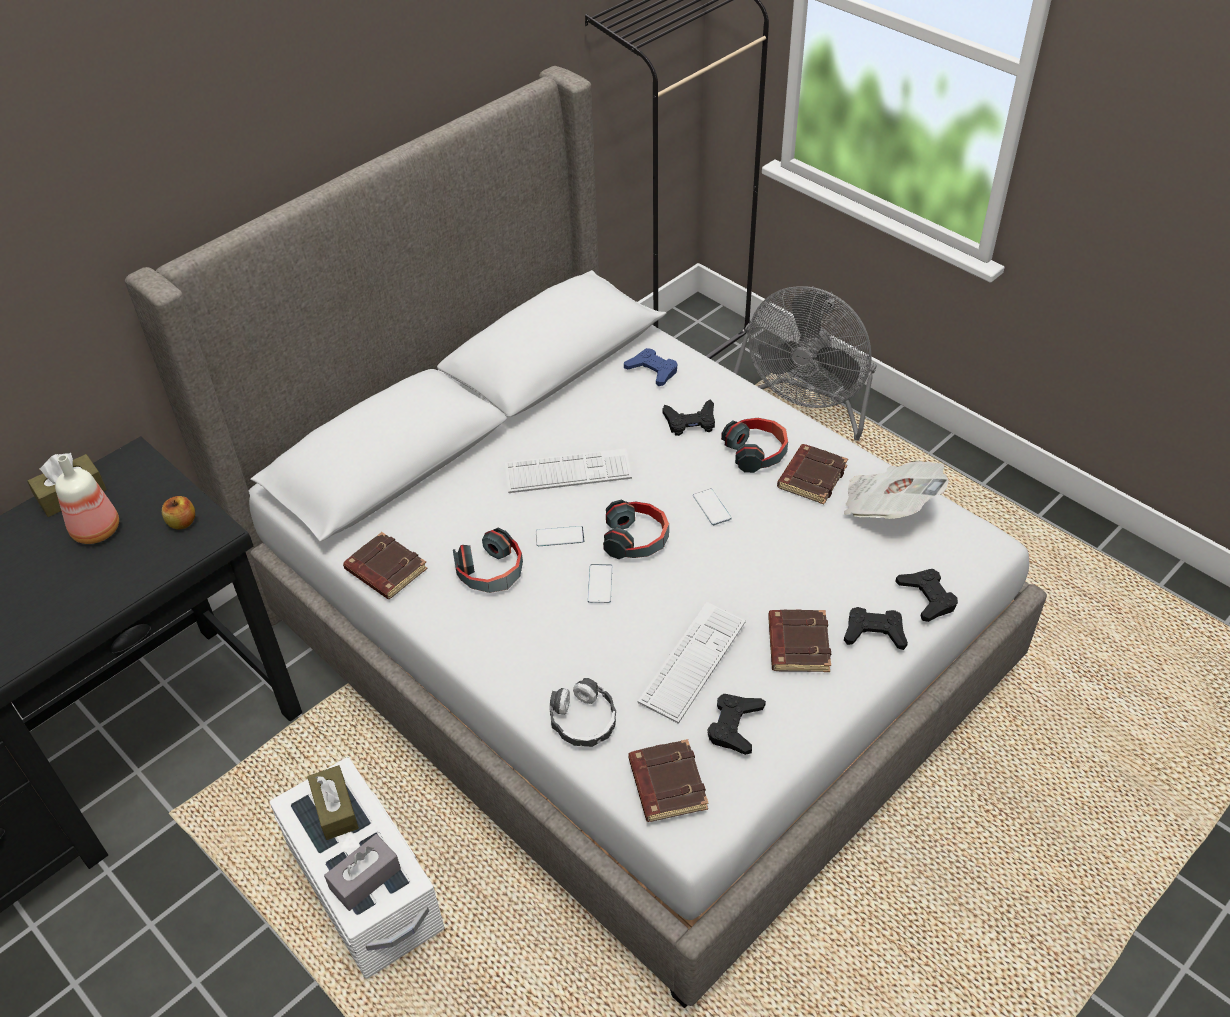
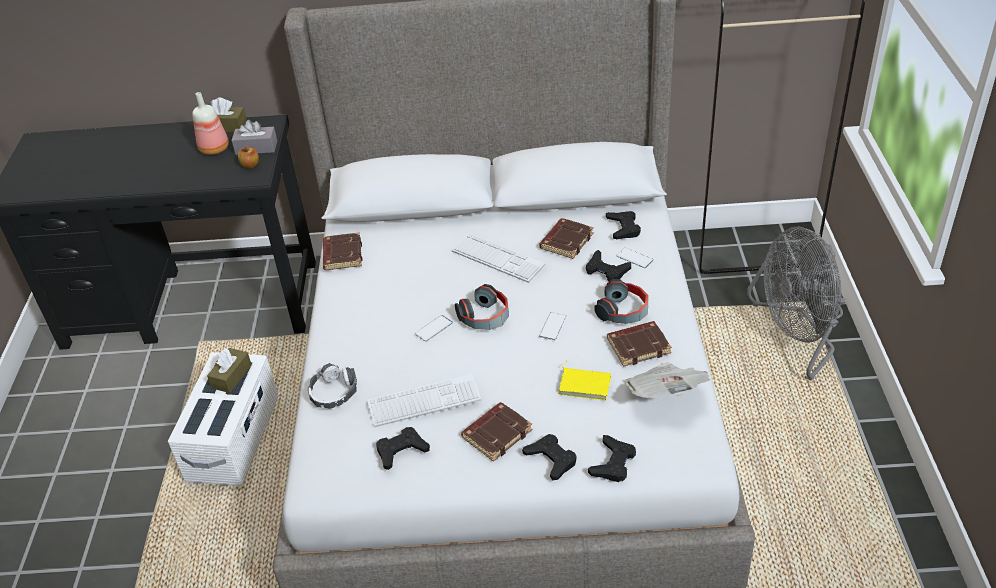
camera: 45 degrees right, 5 degrees down
(365, 878) = (205, 419): grey tissue box -> grey tissue box (256, 148)
(491, 572) = (389, 287): headphones -> none
(560, 536) = (446, 290): phone -> phone (634, 258)
(652, 371) = (623, 228): blue game controller -> black game controller
(666, 784) = (328, 453): brown book -> brown book (566, 241)
(812, 543) = (585, 384): none -> yellow book

